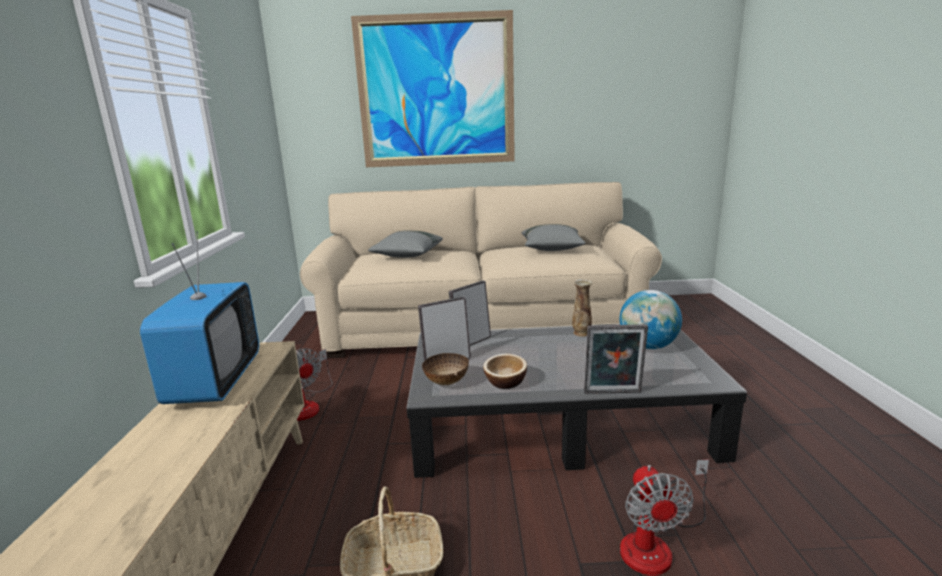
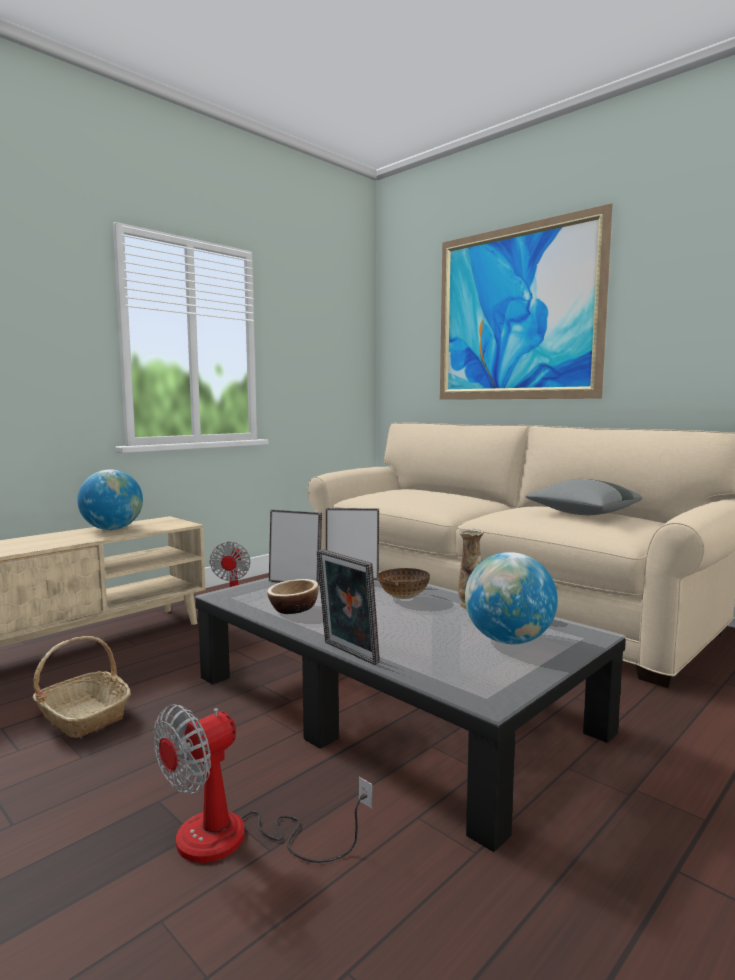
camera: 45 degrees right, 10 degrees down
(215, 381) = (112, 529): television -> globe
(407, 256) = (420, 493): grey pillow -> none
(445, 382) = (257, 592): bowl -> bowl (403, 597)

